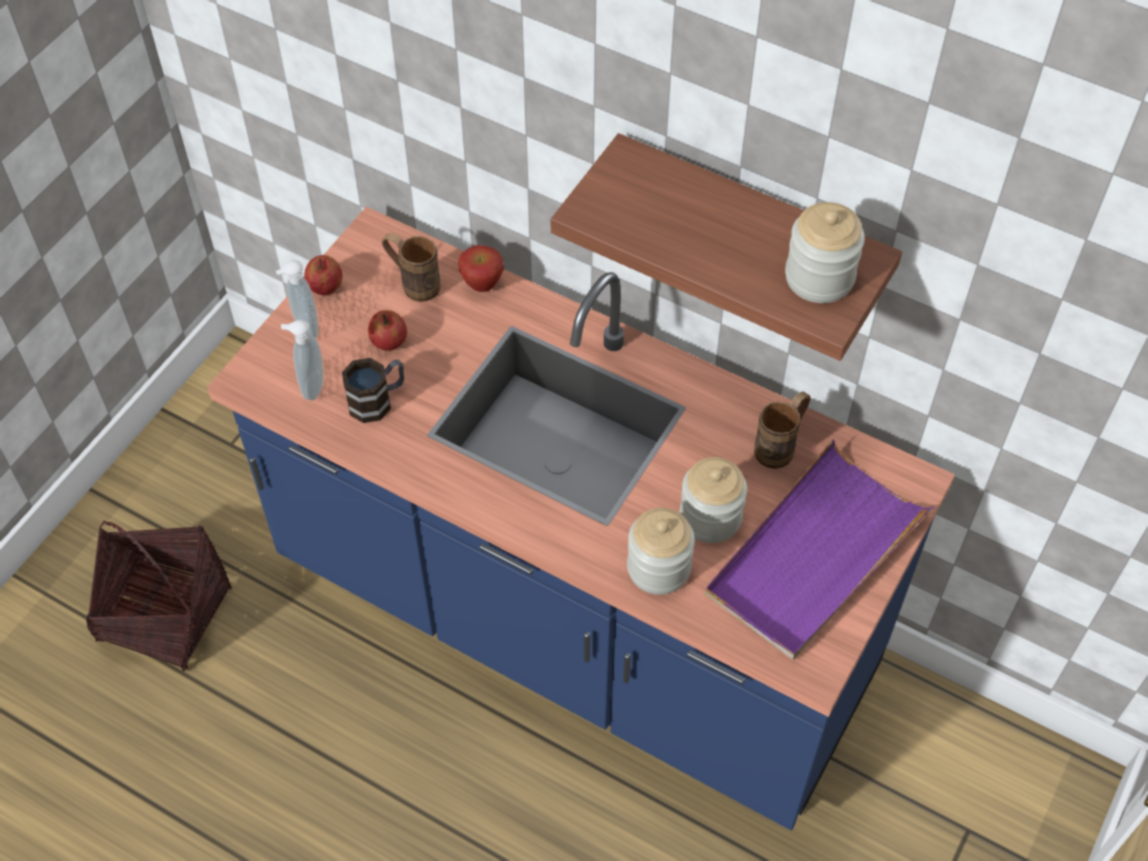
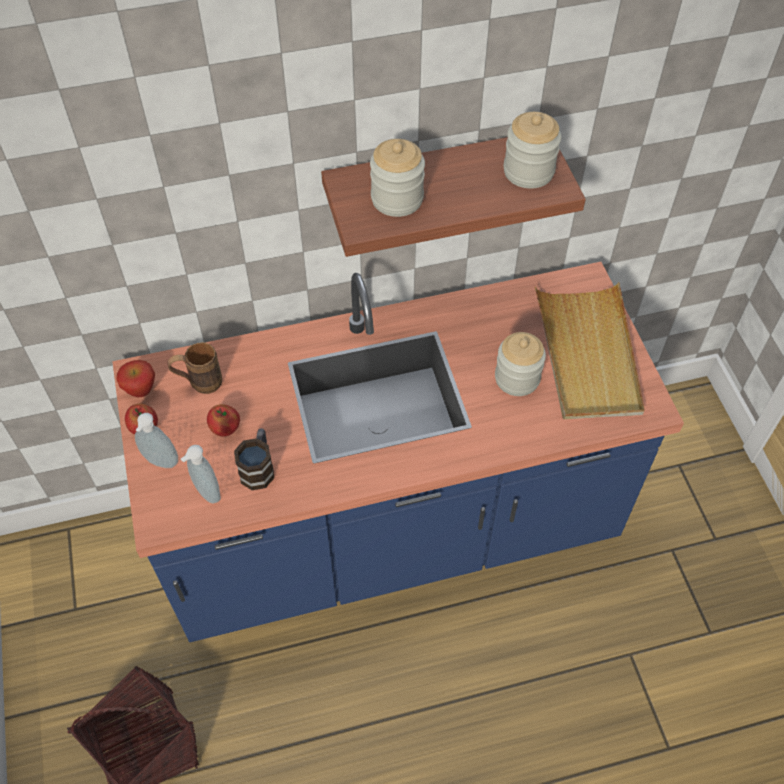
camera: 45 degrees left, 0 degrees up
(482, 285) = (243, 353): apple -> apple (141, 391)
(658, 568) = (523, 426): jar -> jar (397, 199)
(781, 446) = (507, 313): brown mug -> none
(814, 555) = (588, 354): purple tray -> beige tray

